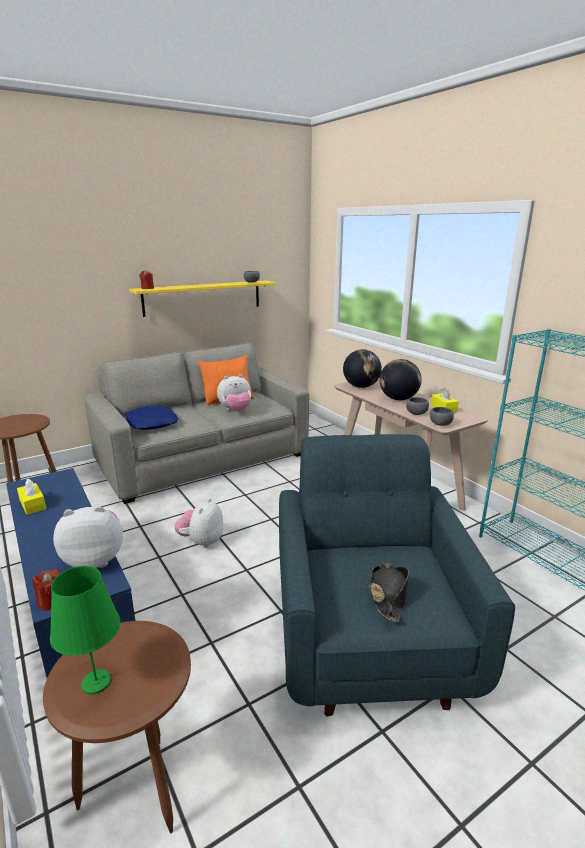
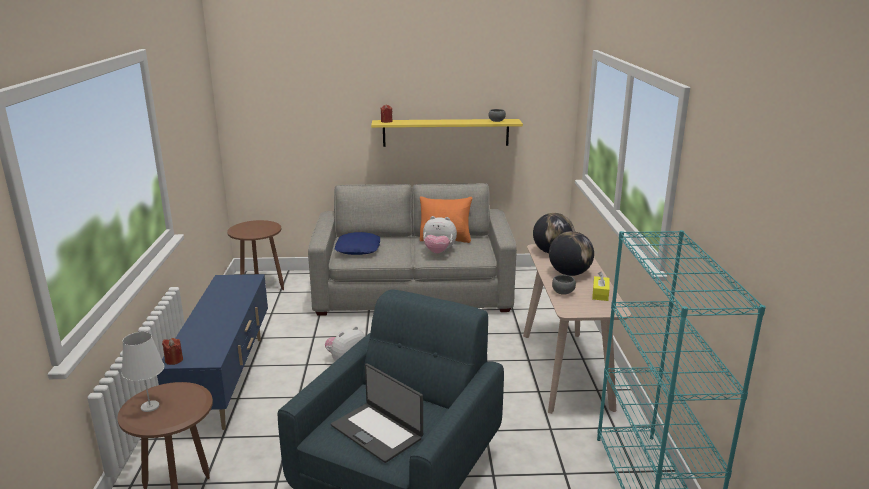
camera: 30 degrees right, 0 degrees up
(32, 504) = (216, 295): yellow tissue box -> none
(95, 560) = (218, 343): plush toy -> none
(96, 682) = (149, 406): green table lamp -> white table lamp
(388, 595) = (377, 431): black hat -> laptop
(440, 424) = (568, 308): grey bowl -> none

